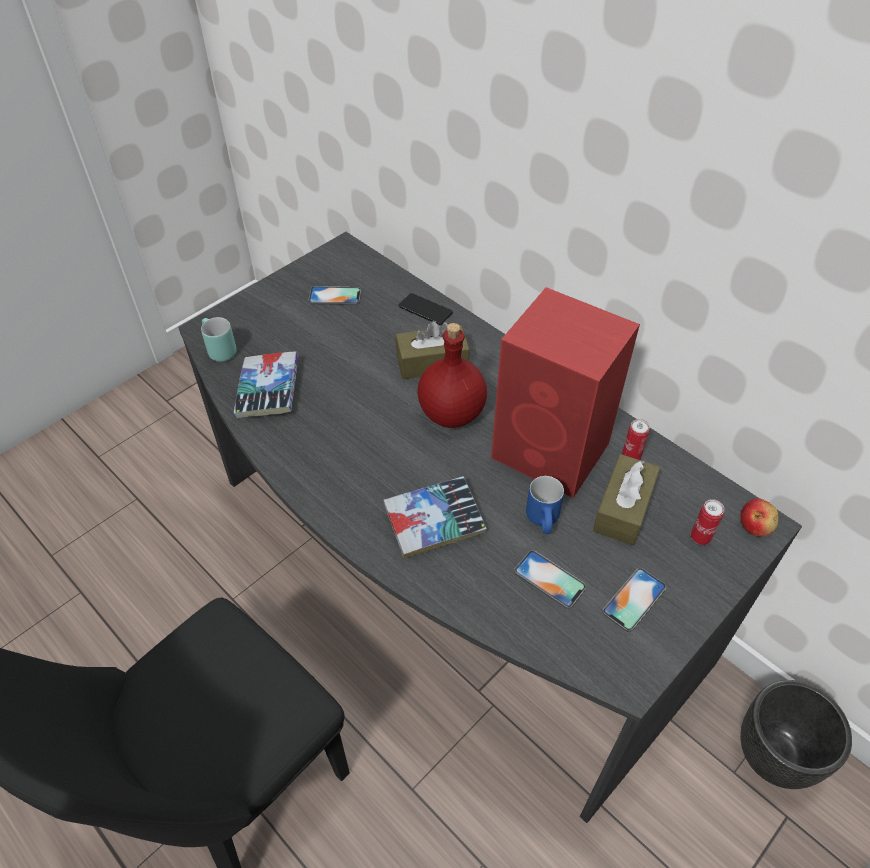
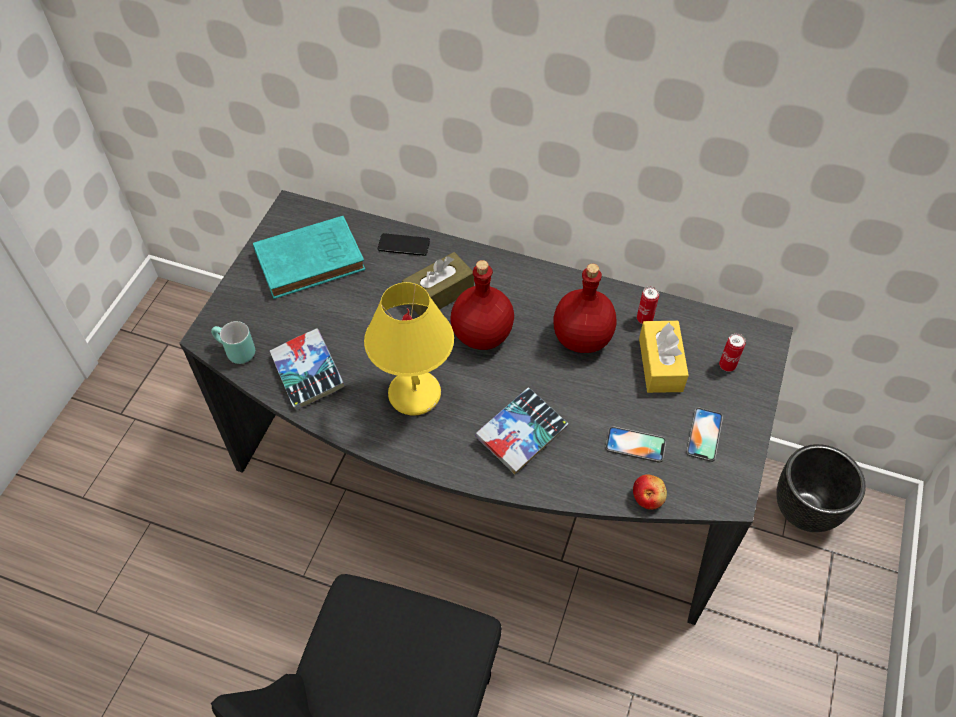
camera: 25 degrees left, 5 degrees up
(335, 296) = (313, 260): phone -> turquoise book
(354, 445) = (416, 394): none -> yellow table lamp
(545, 521) = (607, 398): blue mug -> none
(553, 452) = (582, 337): red speaker -> red bottle
(623, 508) = (660, 364): brown tissue box -> yellow tissue box
(755, 525) = (761, 340): apple -> apple (648, 497)

